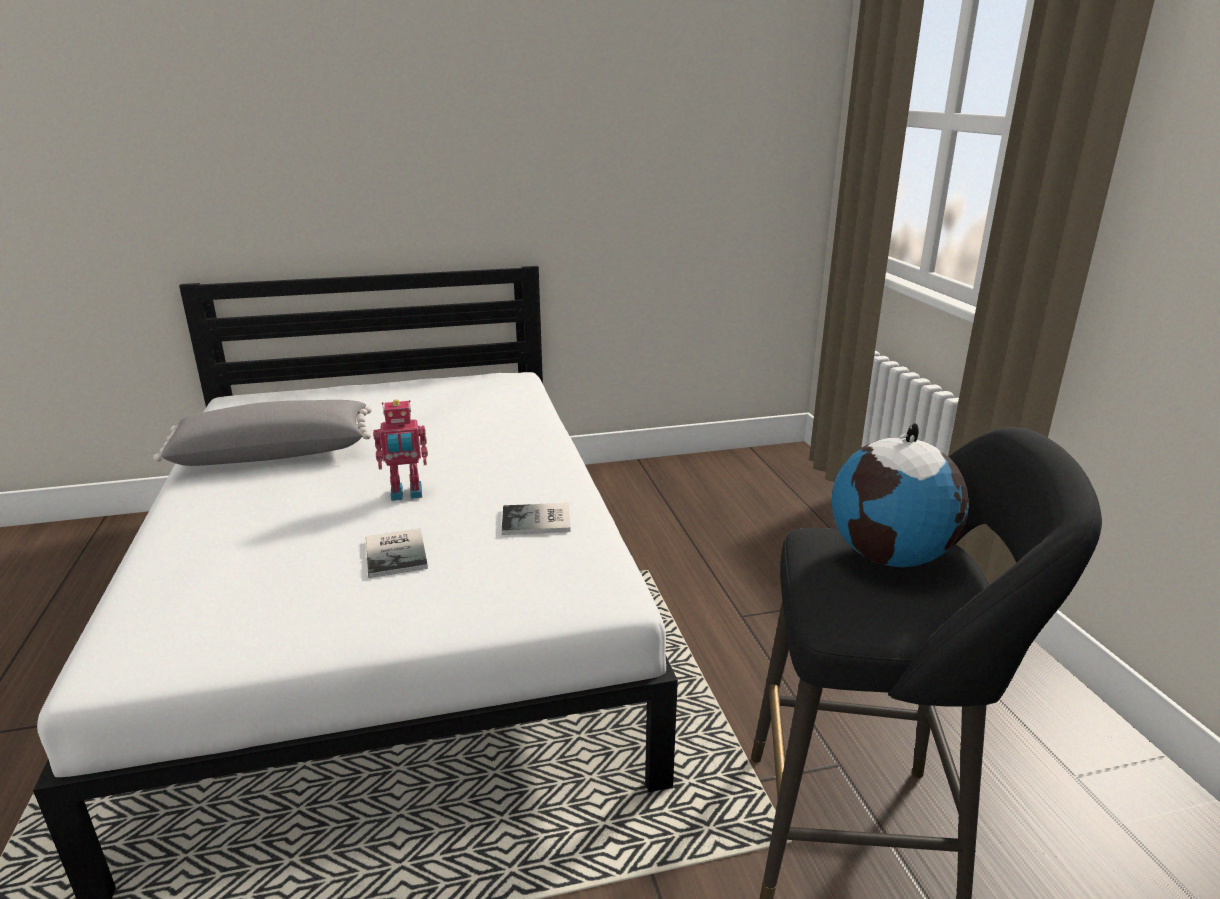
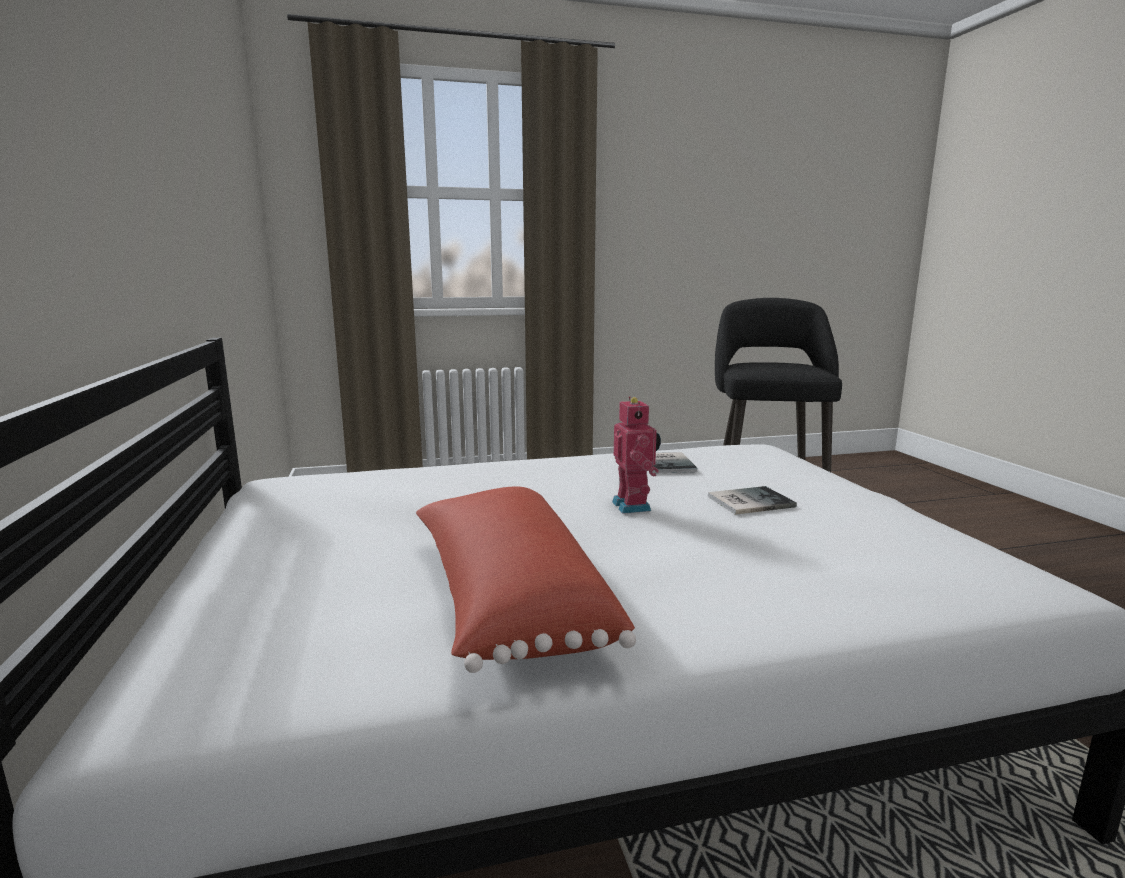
camera: 90 degrees left, 10 degrees down
(274, 453) = (506, 601): grey pillow -> red pillow
(890, 557) = (764, 364): globe -> none

